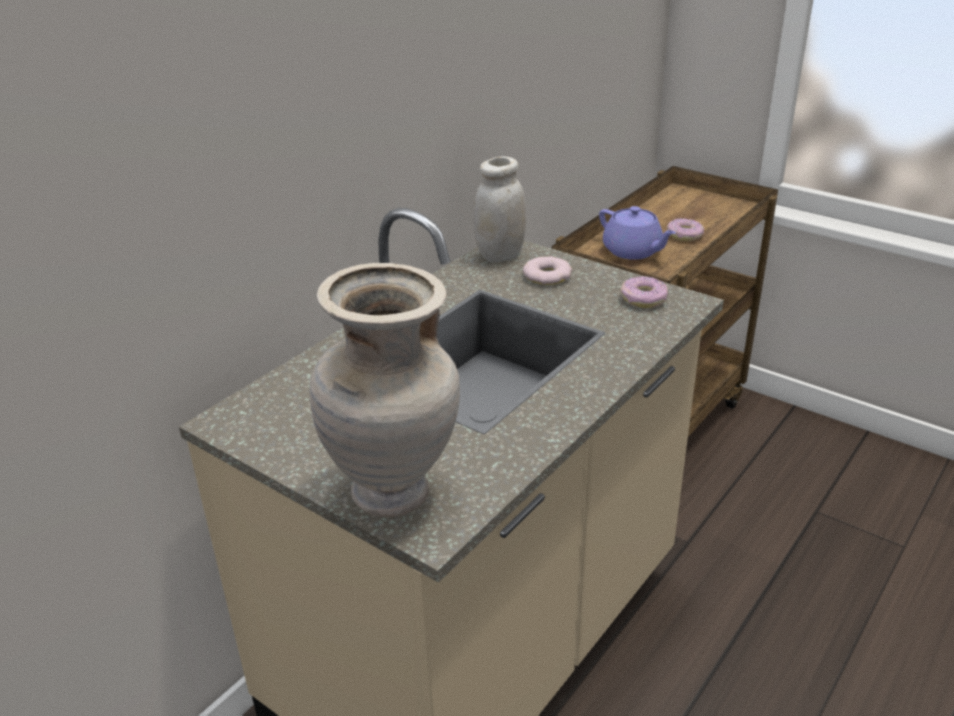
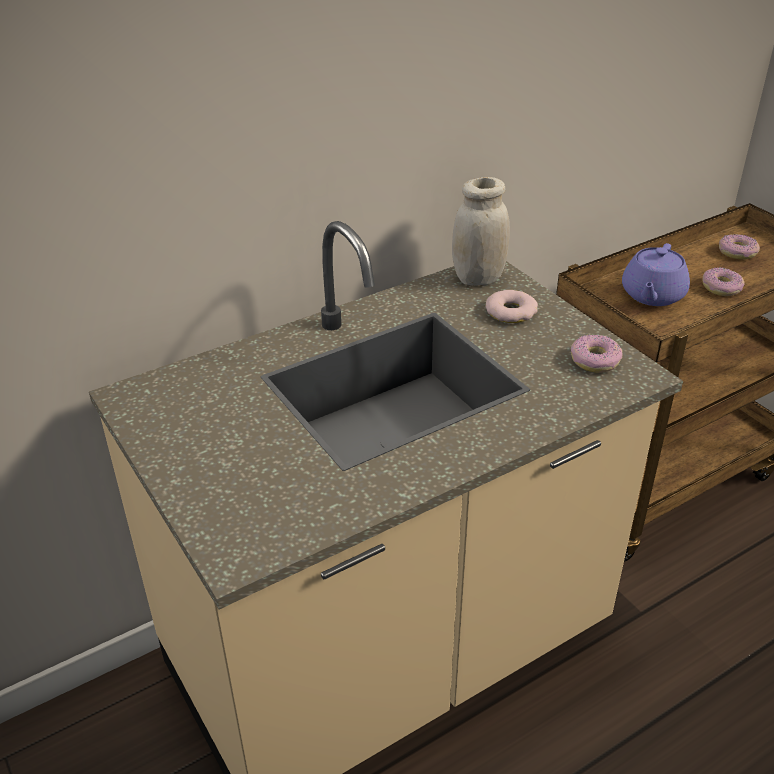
camera: 20 degrees right, 5 degrees up
(394, 495) = (225, 511): beige vase -> none
(633, 251) = (652, 295): purple teapot -> purple teapot turned 45 degrees clockwise
(680, 206) = (737, 252): none -> donut

